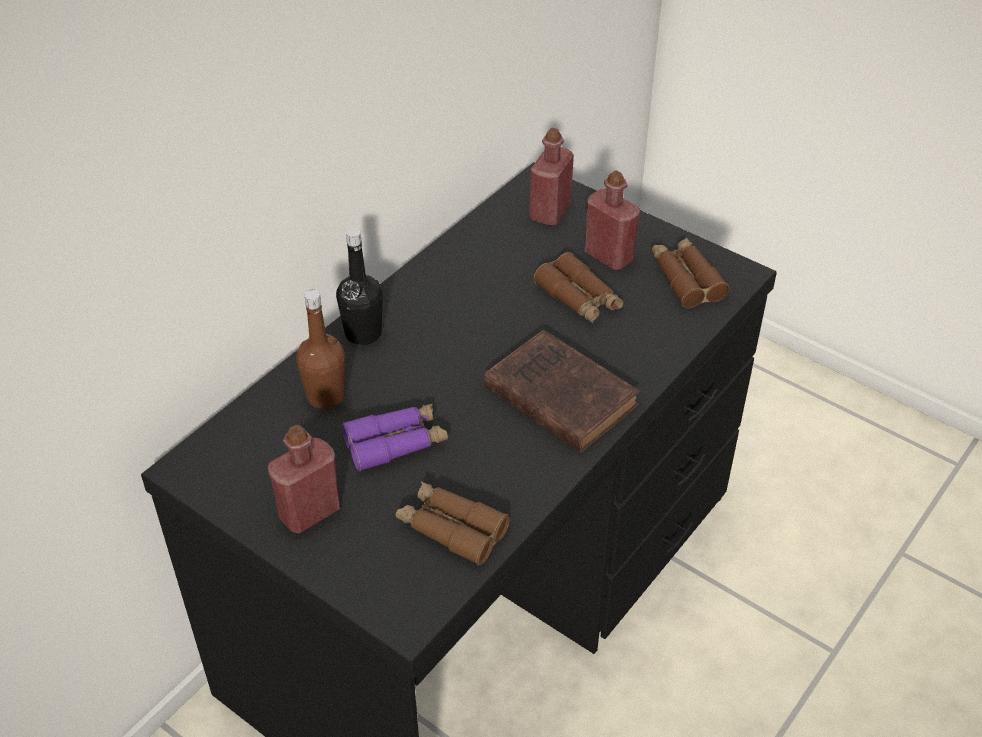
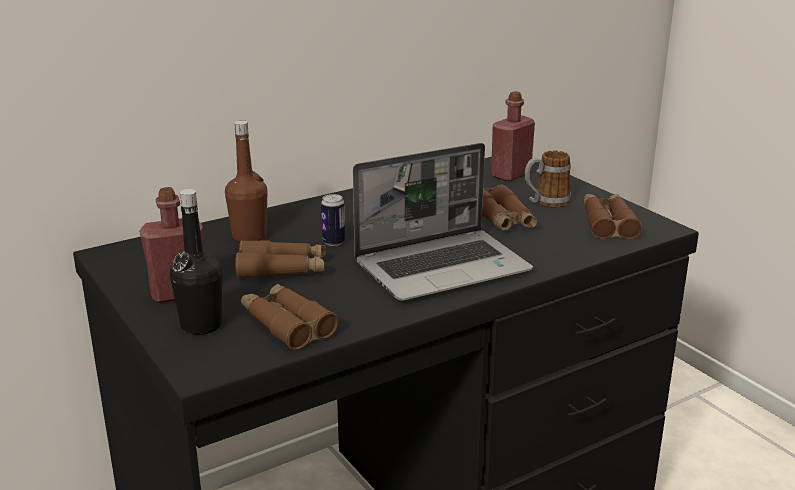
camera: 20 degrees right, 20 degrees down
(363, 333) = (307, 211): black bottle -> black bottle (201, 325)
(396, 443) = (282, 269): purple binoculars -> brown binoculars
(423, 382) = (334, 242): none -> can
(557, 395) = (443, 267): brown book -> laptop
(609, 256) = (545, 202): red bottle -> mug

